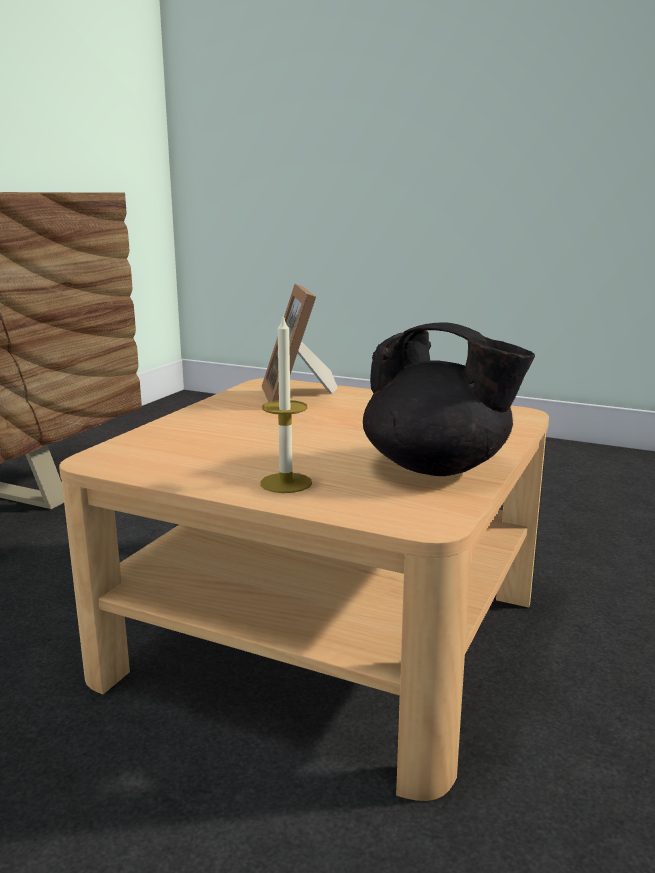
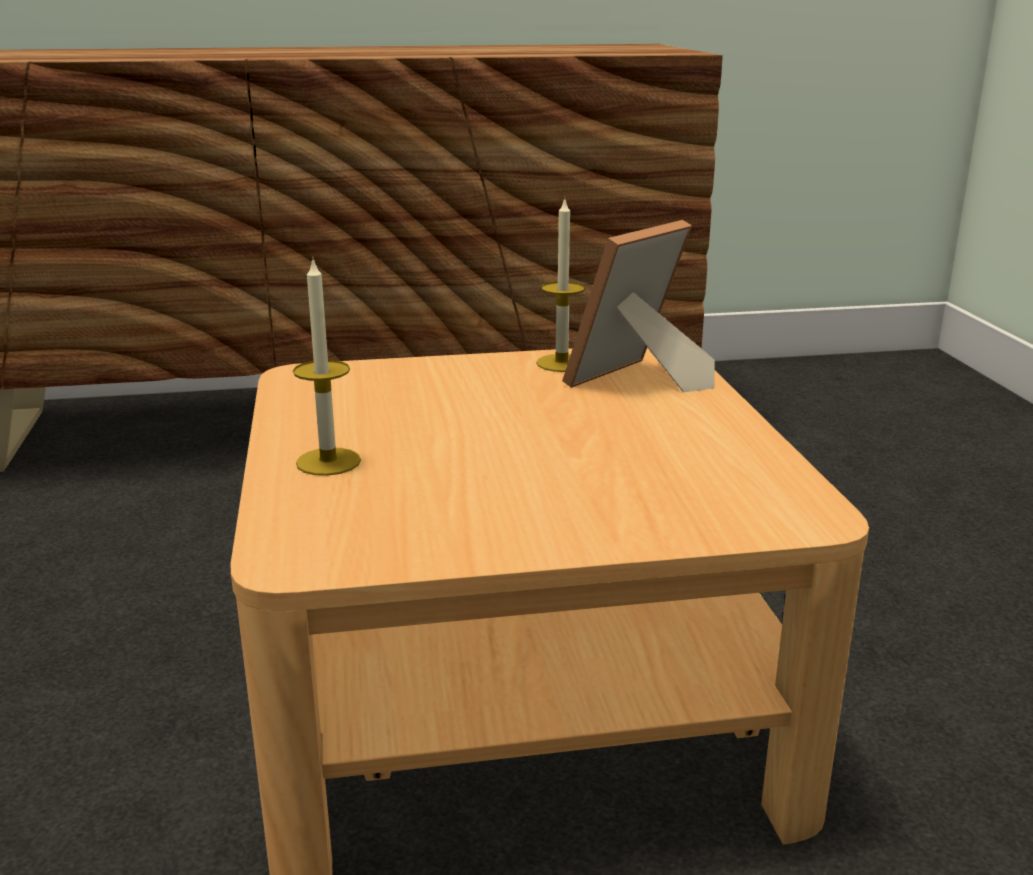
camera: 55 degrees right, 5 degrees up
(235, 401) = (561, 363): none -> candle
(438, 468) = (478, 522): black teapot -> none

